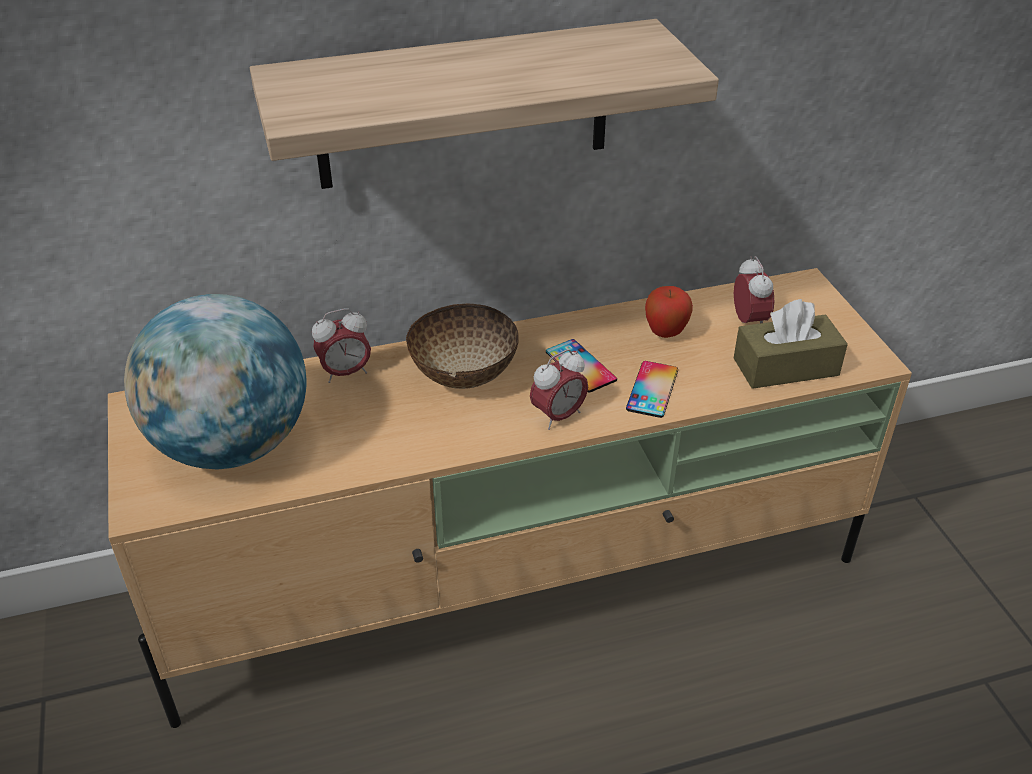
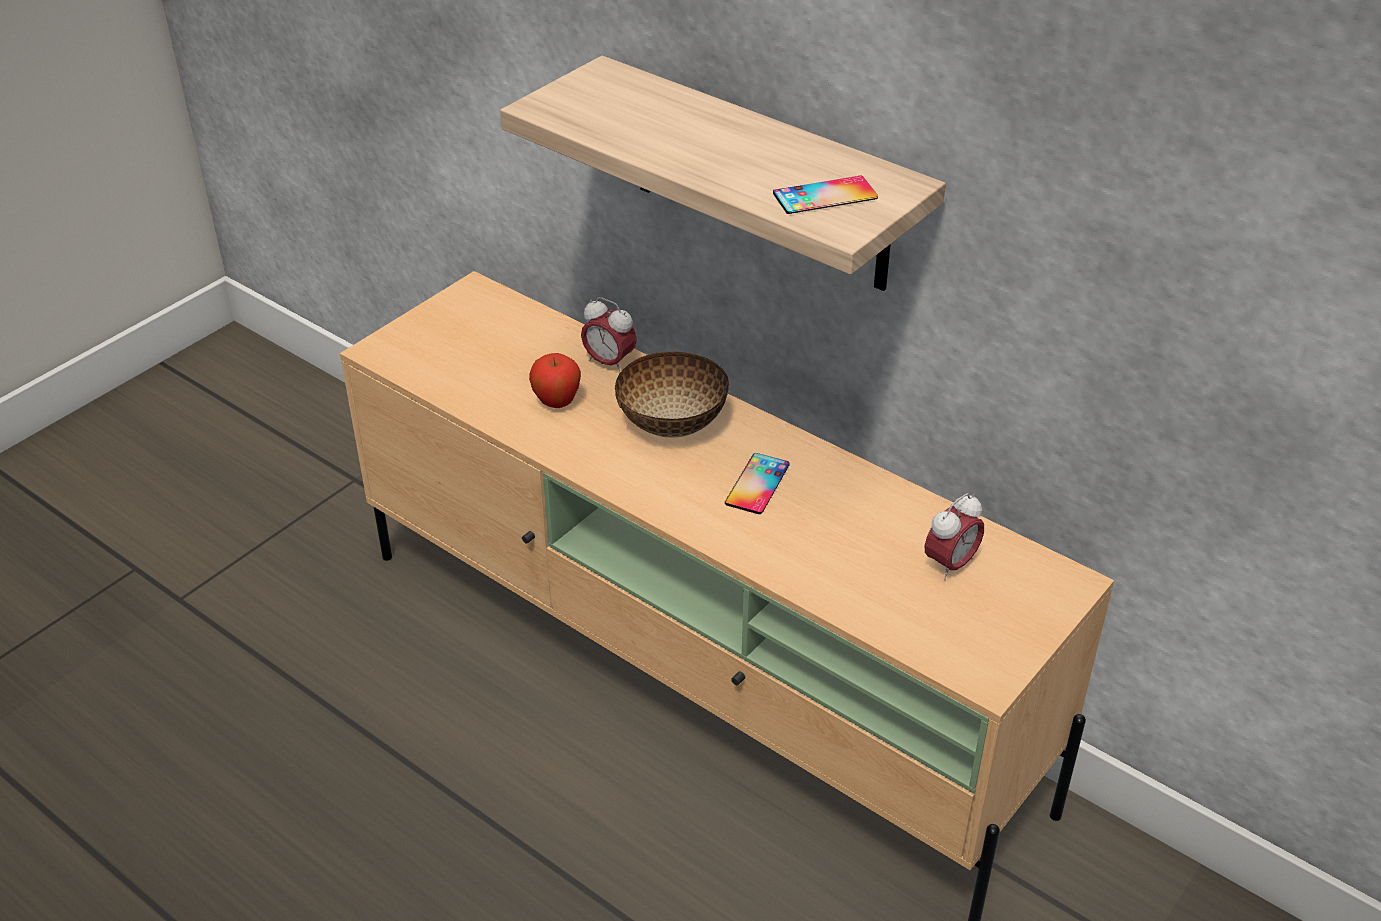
camera: 55 degrees right, 0 degrees up
(231, 445) = (474, 353): globe -> none
(558, 416) = (674, 501): alarm clock -> none
(652, 389) = (771, 541): phone -> phone (825, 196)
(665, 333) = (866, 516): apple -> apple (557, 403)
(785, 367) = (903, 617): brown tissue box -> none

